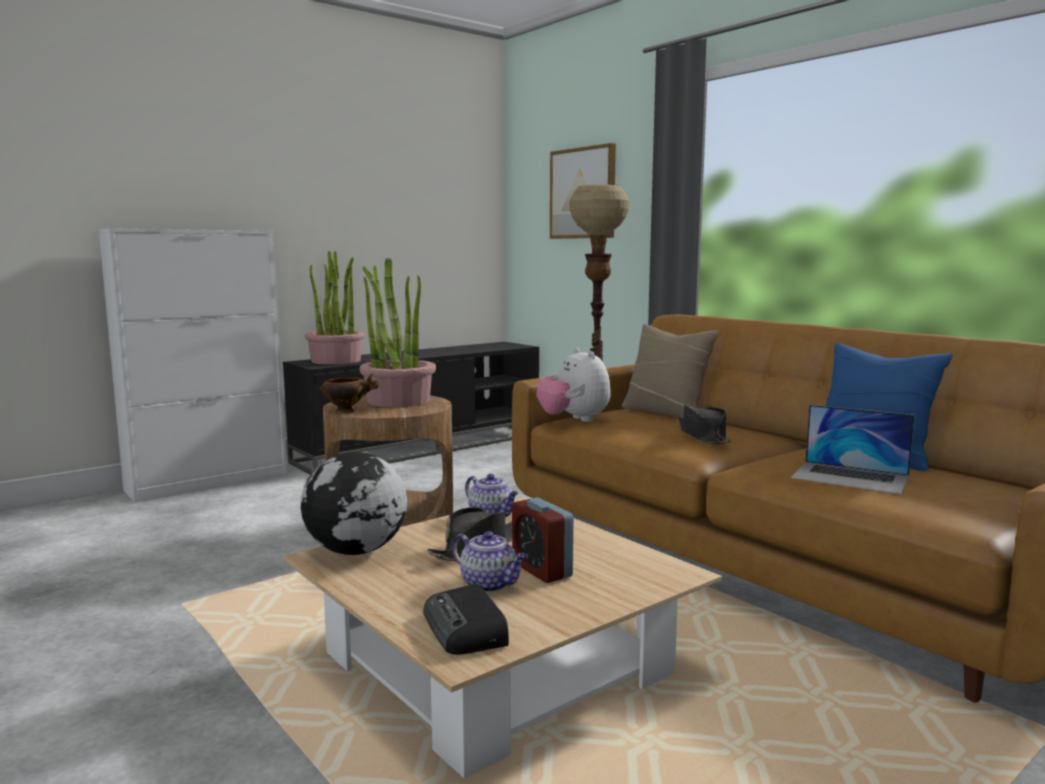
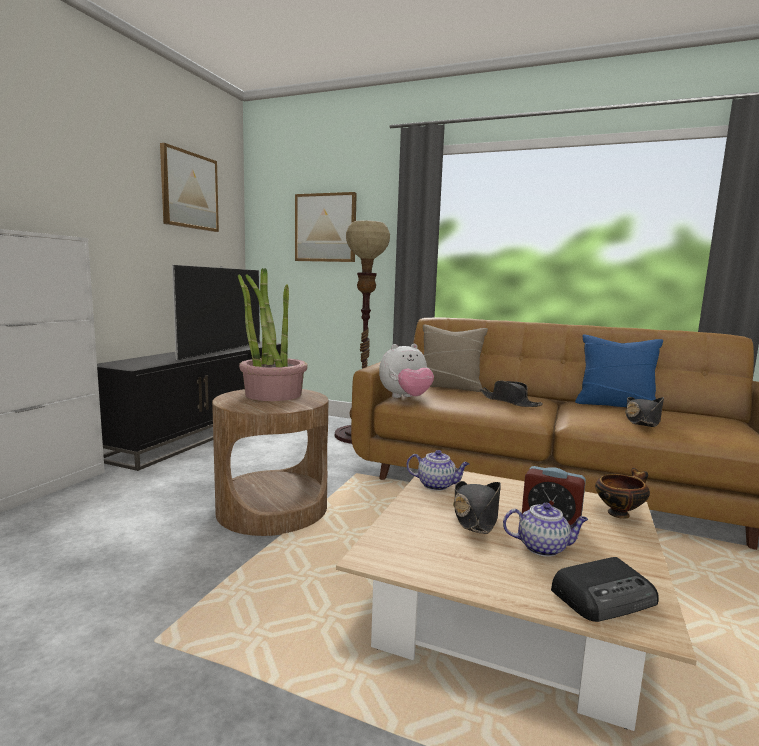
camera: 30 degrees left, 0 degrees up
(336, 361) = (140, 362): potted plant -> none
(347, 411) = (250, 408): bowl -> bowl (619, 513)
(356, 551) = (393, 543): globe -> none
(420, 163) = (189, 191): none -> picture
(442, 353) = (222, 351): none -> television
(466, 629) = (605, 597): radio -> radio turned 60 degrees counterclockwise
(574, 420) = (405, 398): plush toy -> plush toy turned 60 degrees counterclockwise
(850, 477) = (642, 420): laptop -> black hat

